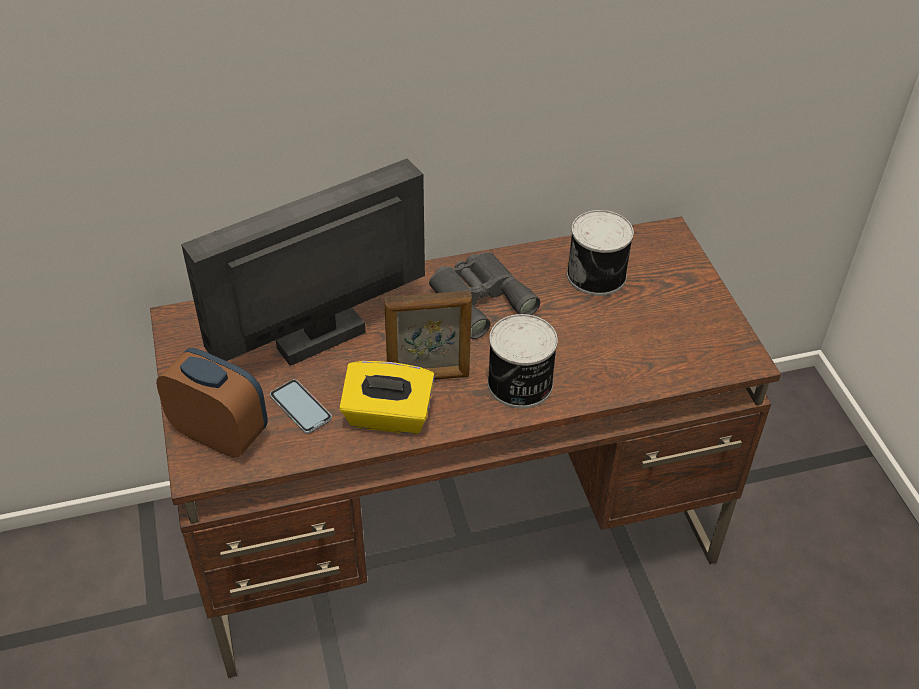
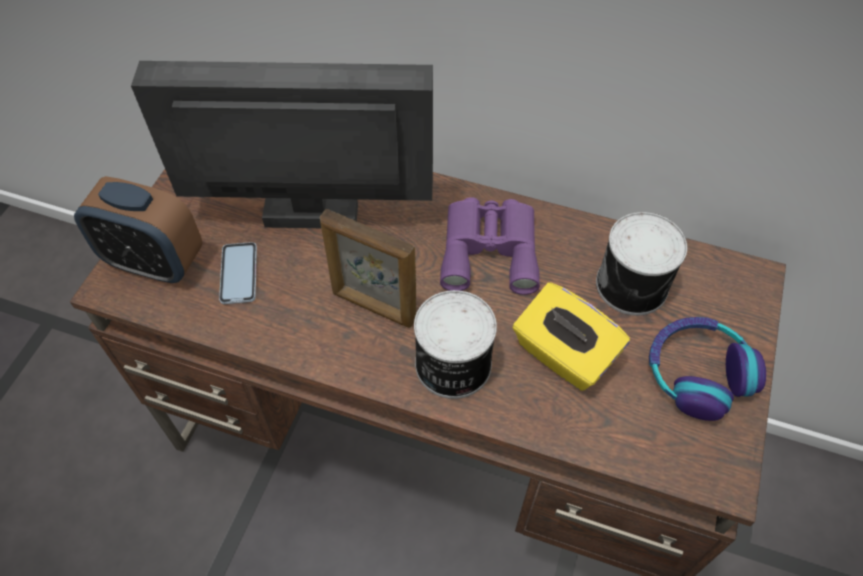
camera: 35 degrees right, 10 degrees up
(220, 434) = (155, 262): alarm clock -> alarm clock turned 135 degrees clockwise
(388, 417) = (303, 327): yellow tissue box -> yellow tissue box (563, 354)
(479, 298) = (490, 248): grey binoculars -> purple binoculars
(681, 307) = (698, 373): none -> headphones

